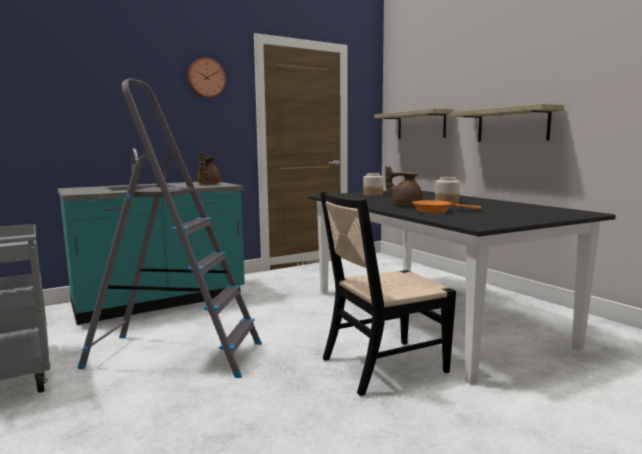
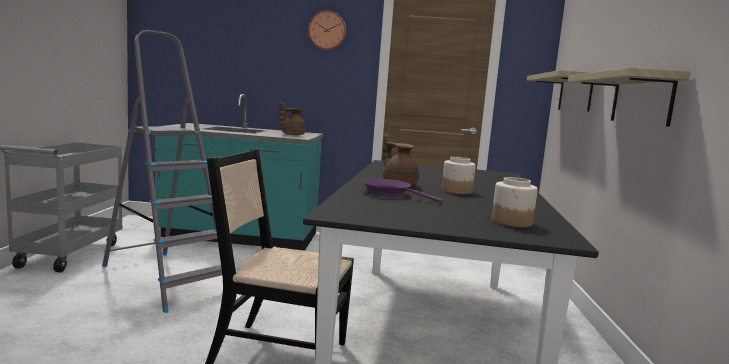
camera: 35 degrees right, 0 degrees up
(373, 195) = (434, 170): jar -> jar (512, 222)
(435, 211) = (390, 194): orange frying pan -> purple frying pan

